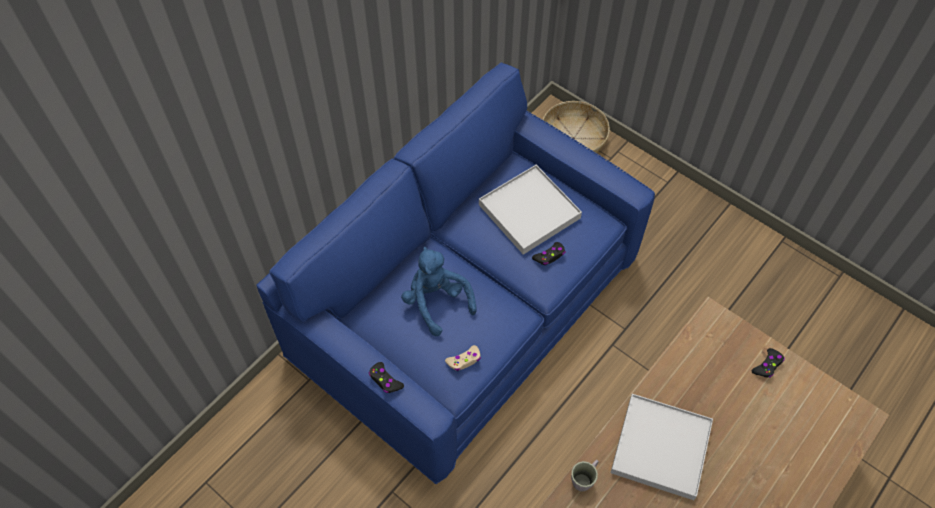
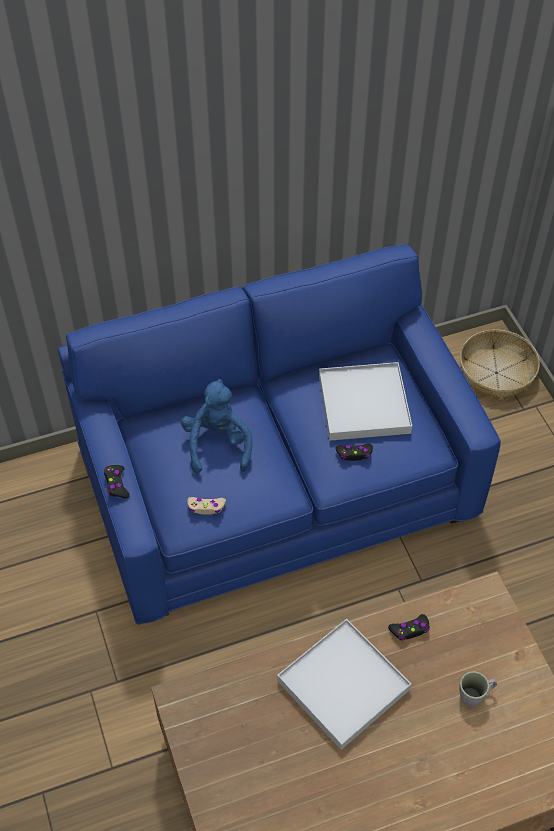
camera: 30 degrees right, 5 degrees down
(584, 478) = (249, 672): grey mug -> grey mug (475, 695)
(767, 365) = (512, 668): black game controller -> black game controller (410, 630)

